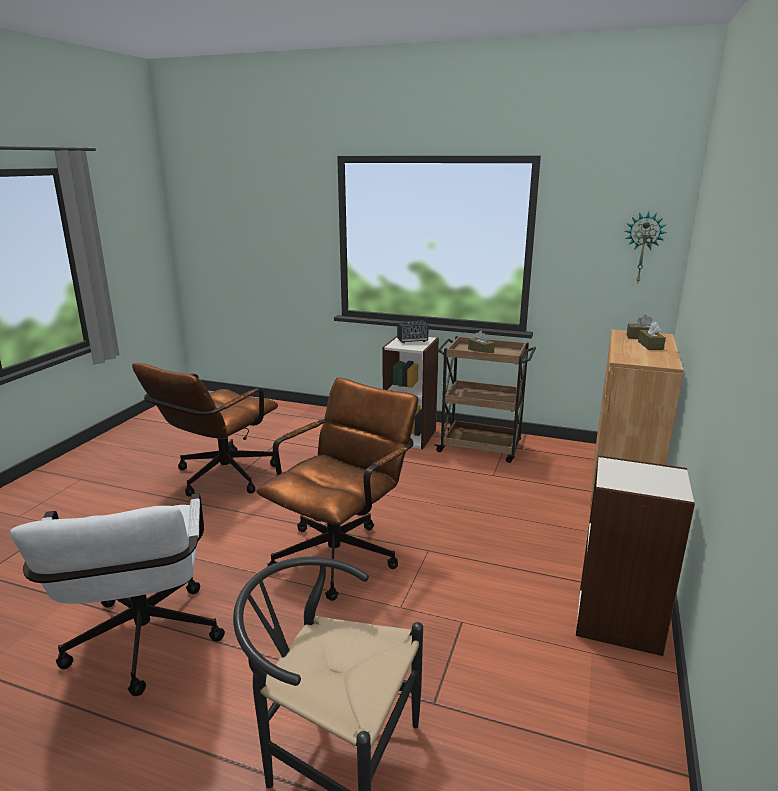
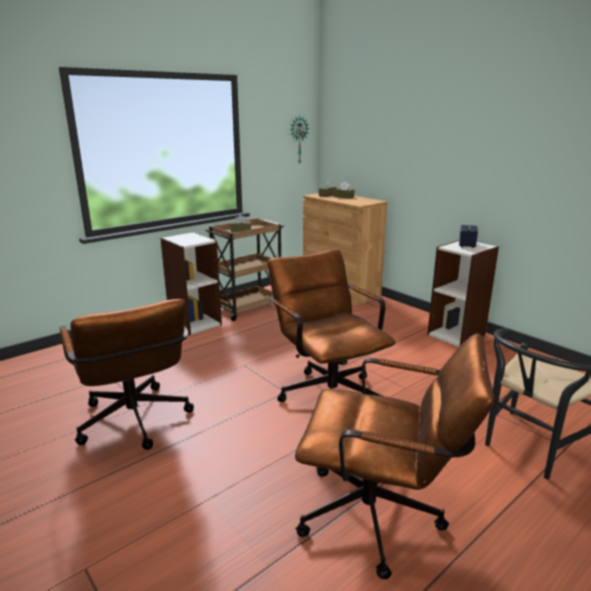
camera: 60 degrees left, 0 degrees up
(143, 648) = (382, 518): white office chair -> brown office chair
(412, 341) = (186, 238): speaker -> speaker (467, 245)

